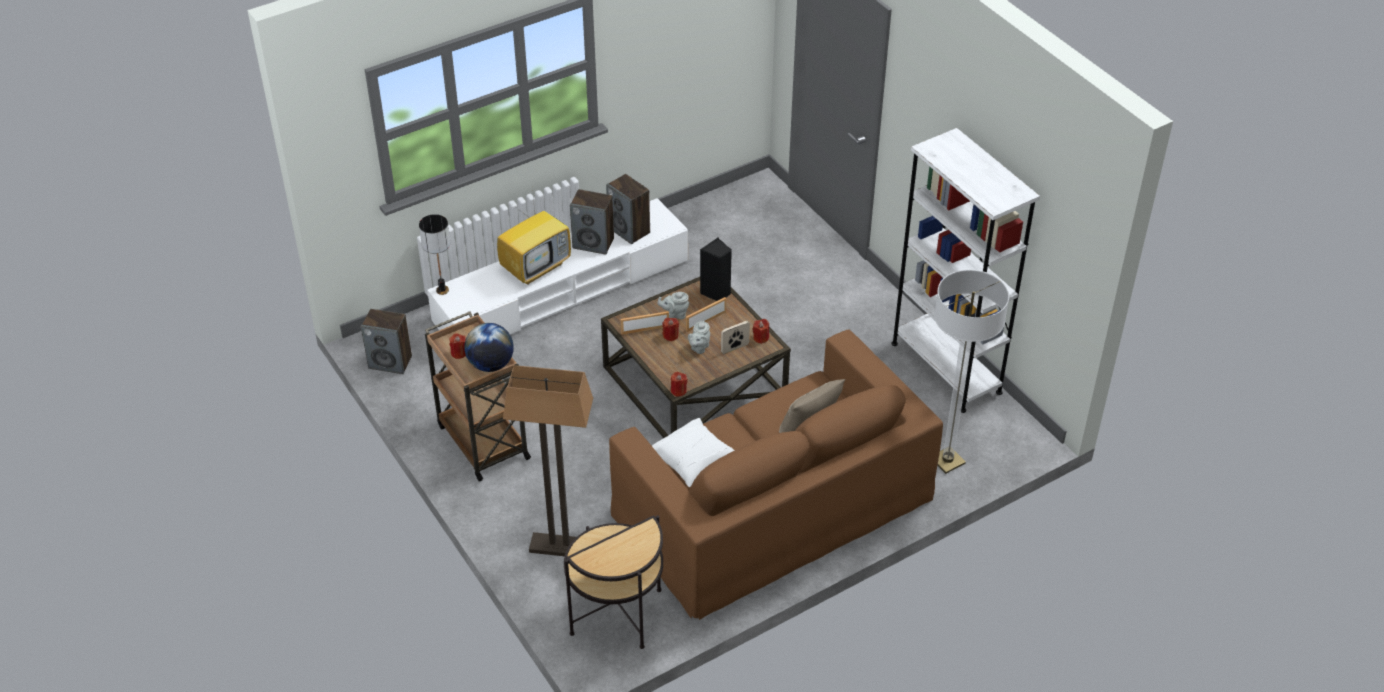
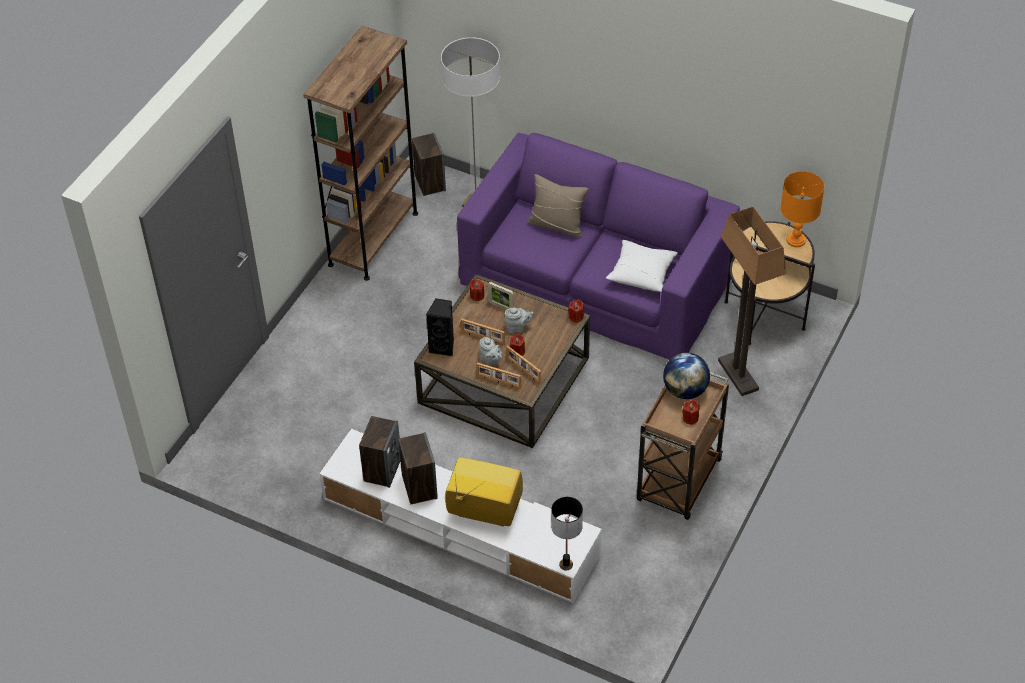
camera: 120 degrees left, 5 degrees up
(391, 362) = (645, 604): speaker -> speaker (429, 183)
(610, 564) = (795, 240): none -> orange table lamp
(646, 310) = (498, 382): none -> picture frame
(773, 505) = (597, 276): brown sofa -> purple sofa
(946, 367) = (373, 239): white bookcase -> brown bookcase

